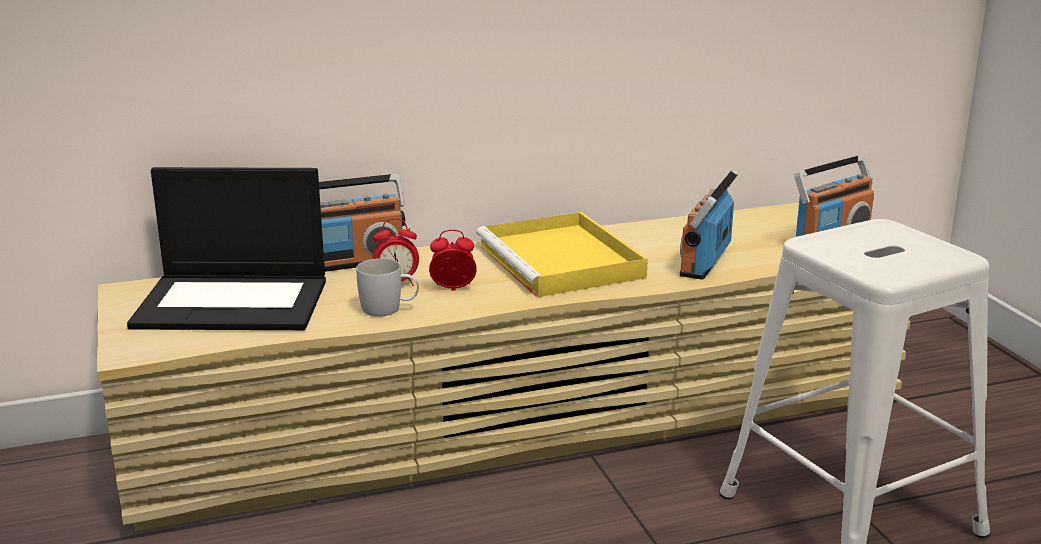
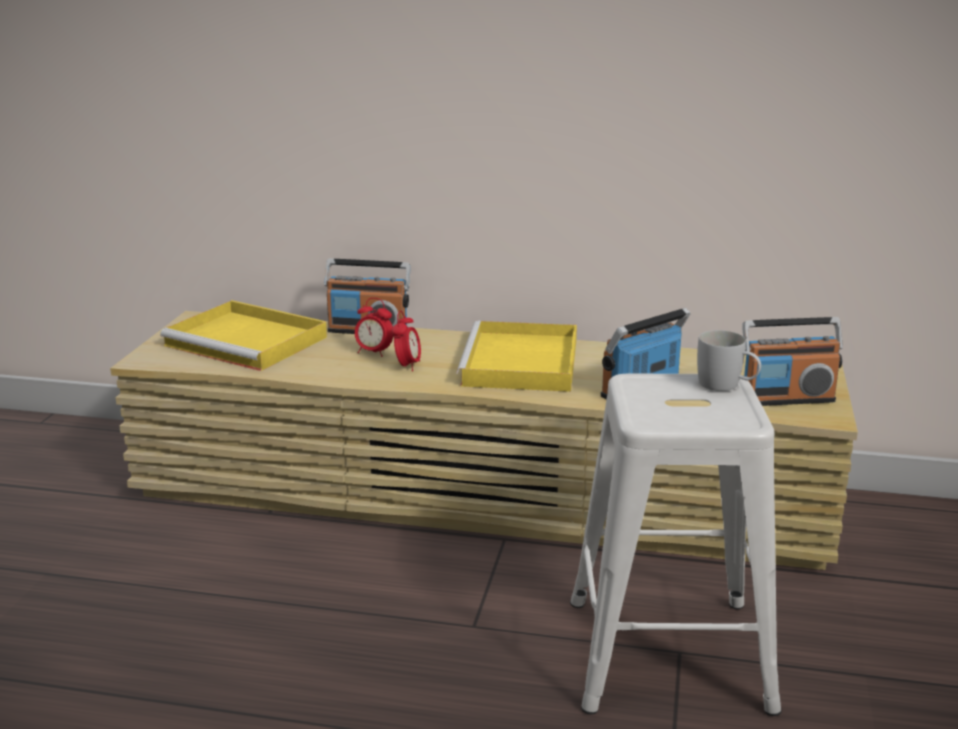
camera: 30 degrees right, 0 degrees up
(234, 302) = (249, 342): laptop -> yellow tray
(389, 309) = (341, 370): white mug -> white mug (726, 385)
(453, 289) = (407, 366): alarm clock -> alarm clock turned 75 degrees clockwise

